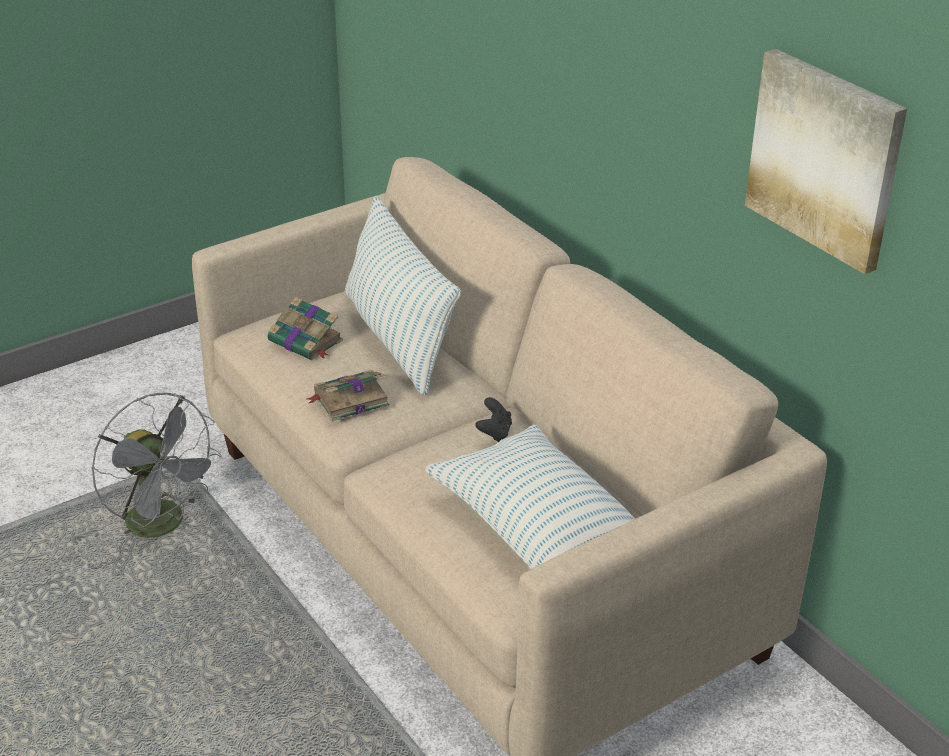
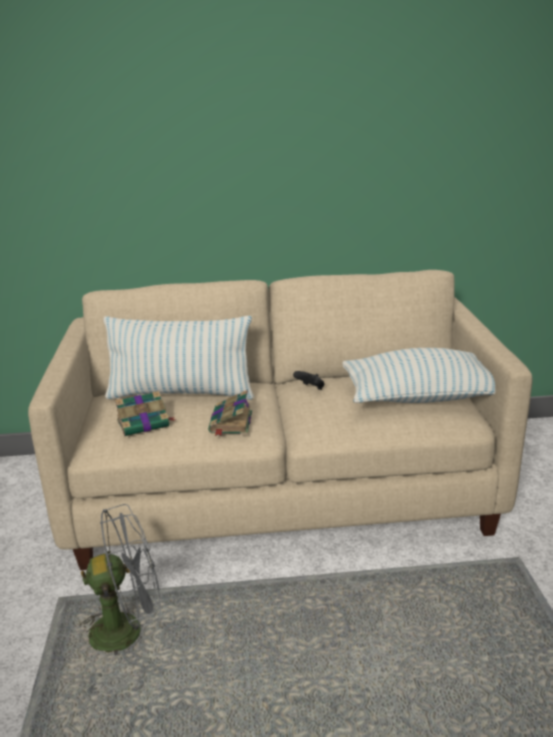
camera: 60 degrees left, 10 degrees down
(825, 158) = (418, 140): picture -> none

